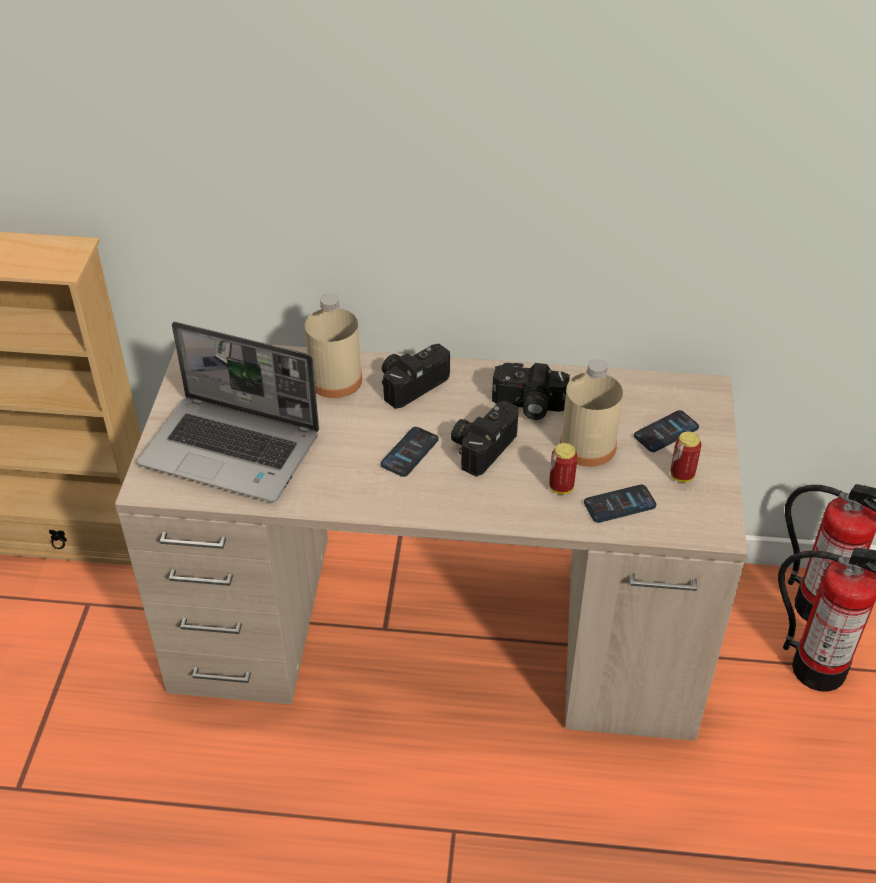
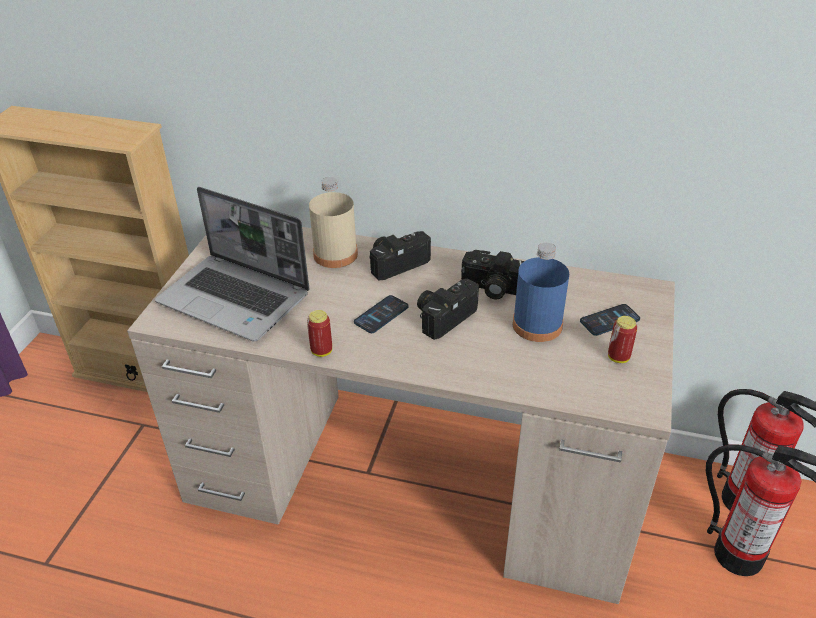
camera: 10 degrees right, 5 degrees down
(561, 487) = (506, 356): can -> can (321, 351)
(587, 446) = (537, 325): beige bottle -> blue bottle
(619, 504) = (557, 376): phone -> none

